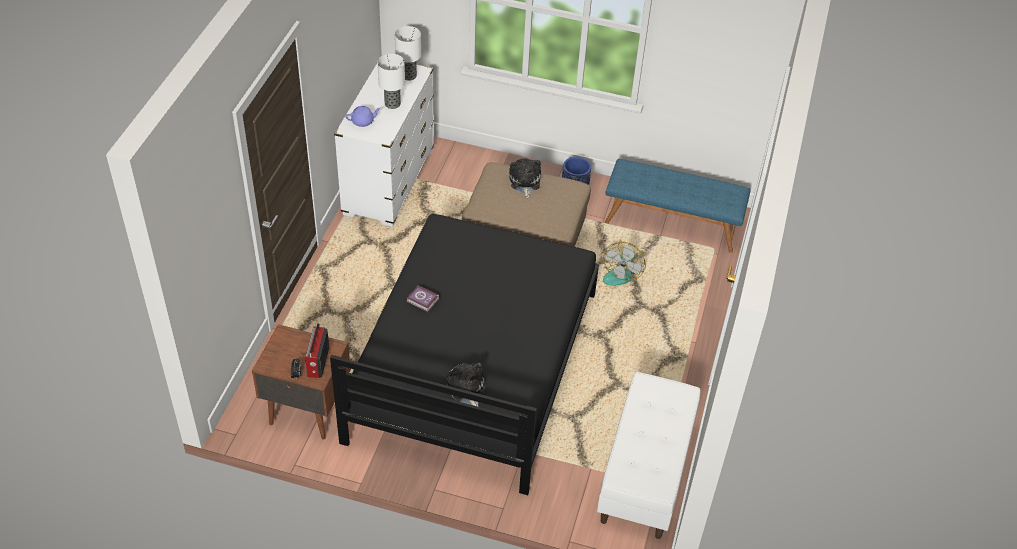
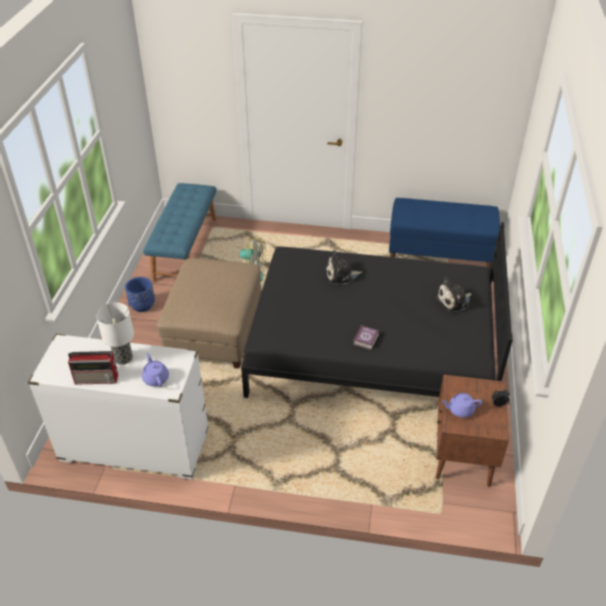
camera: 95 degrees left, 5 degrees down
(298, 343) = (460, 410): none -> purple teapot
(317, 362) = (477, 391): radio -> radio (98, 378)
(408, 76) = (70, 352): table lamp -> none
(524, 182) = (193, 292): plush toy -> plush toy (341, 275)
(645, 474) = (440, 254): white bench -> blue bench

